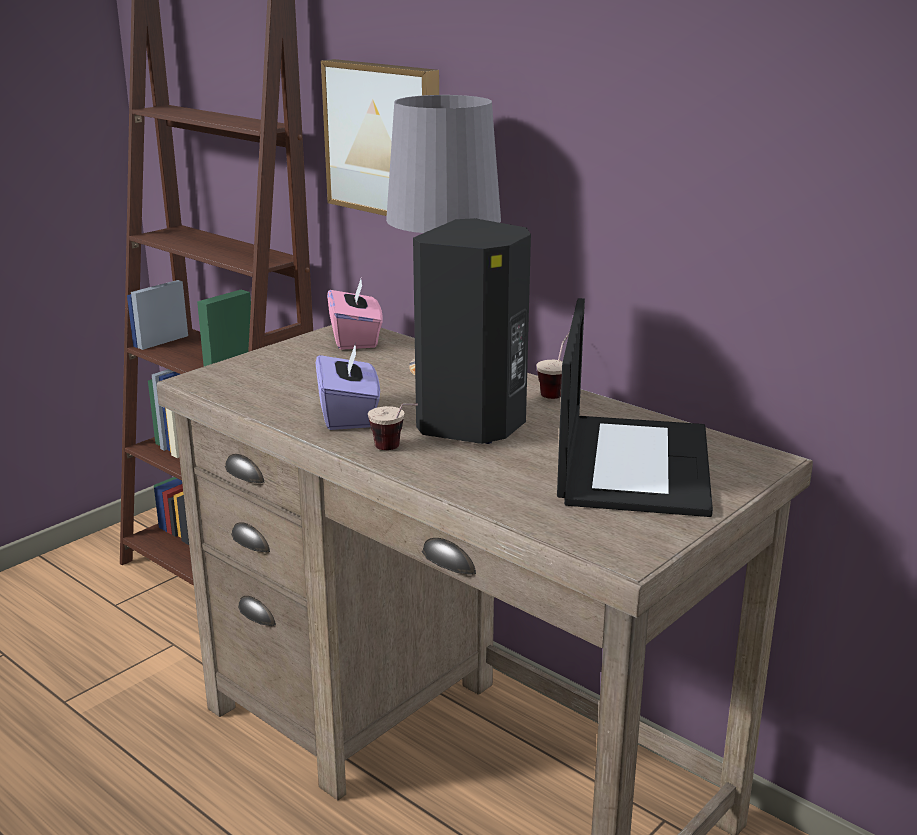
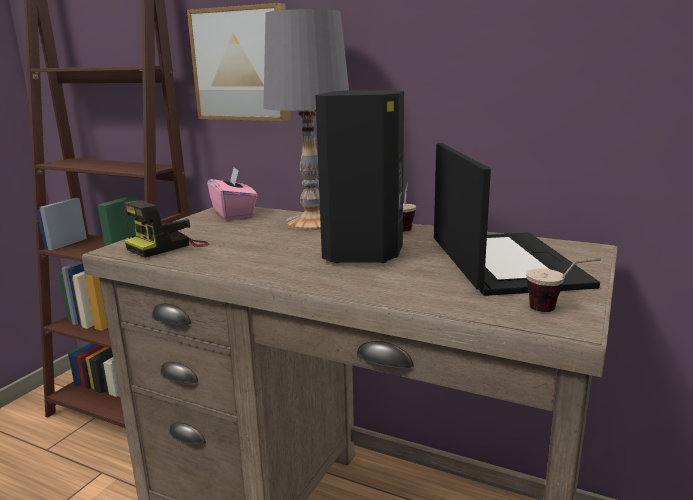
camera: 15 degrees left, 5 degrees down
(253, 384) = (168, 247): none -> camera
(349, 415) = (260, 257): purple tissue box -> none
(396, 450) = (316, 276): cup -> cup (557, 311)

